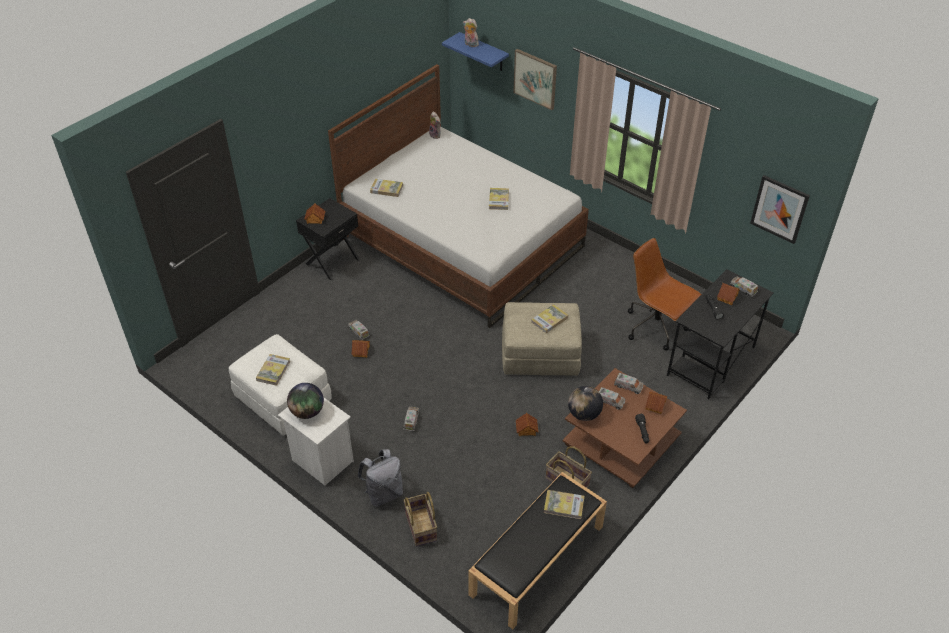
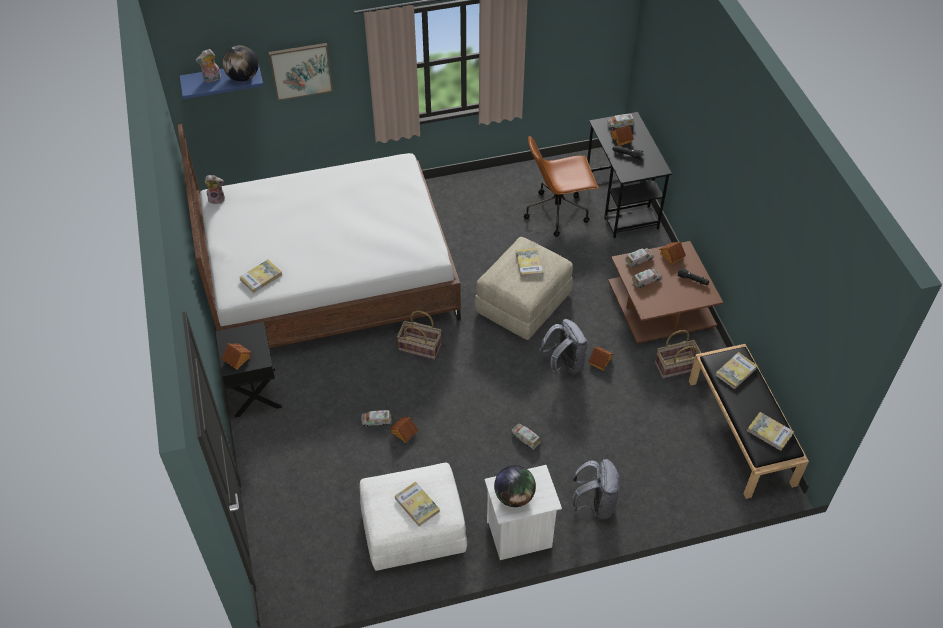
camera: 55 degrees left, 5 degrees up
(421, 527) = (652, 495): basket -> basket (420, 347)
(498, 200) = (363, 206): book -> book (769, 432)
(502, 409) = (564, 365): none -> grey backpack
(584, 414) = (647, 305): globe -> globe (243, 77)
(779, 209) = (602, 41): picture -> none

